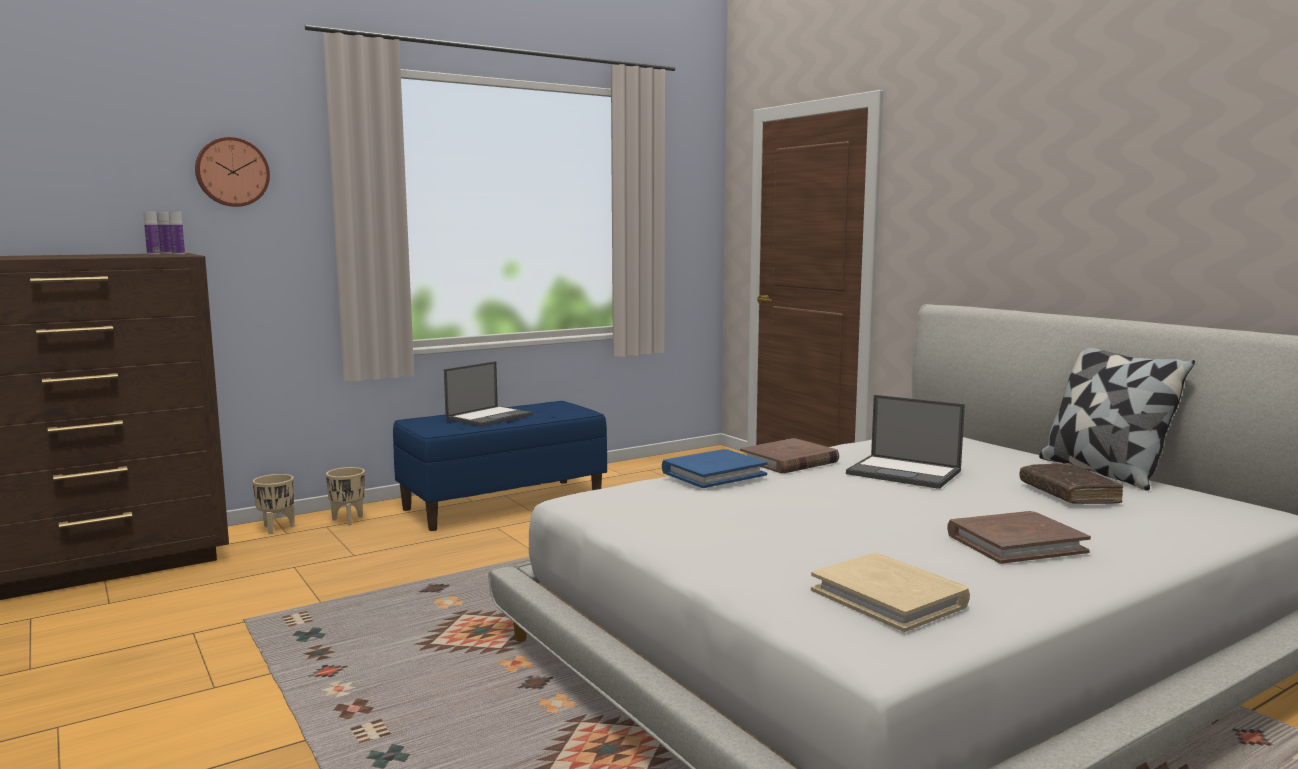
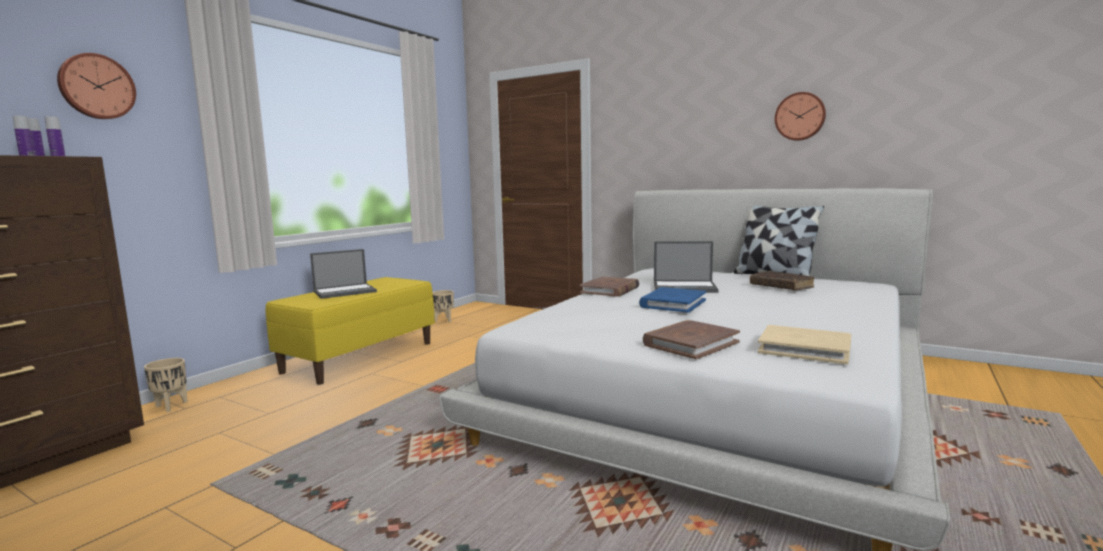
camera: 25 degrees left, 0 degrees up
(347, 520) = (235, 389): beige planter -> beige planter (444, 320)
(489, 417) = (345, 291): laptop -> laptop turned 45 degrees clockwise
(504, 503) = (360, 357): blue bench -> yellow bench
(713, 473) = (582, 301): blue book -> blue book (673, 303)
(1015, 543) = (806, 312): brown book -> brown book (690, 343)
(1195, 195) = (800, 116): none -> wall clock

